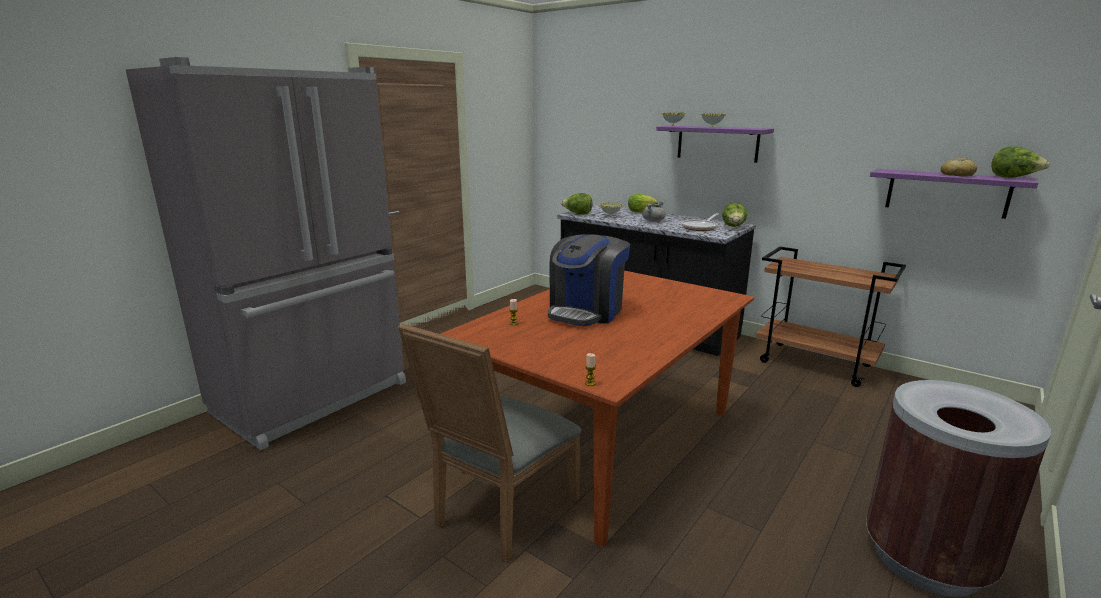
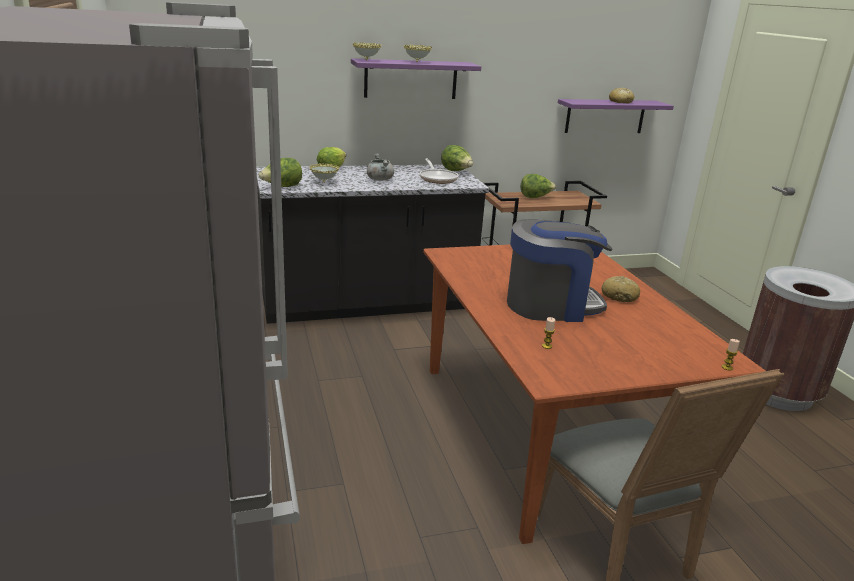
camera: 55 degrees left, 5 degrees up
(586, 311) = (551, 305): coffee machine -> coffee machine turned 75 degrees counterclockwise
(654, 326) = (619, 296): none -> bread
(1013, 178) = (650, 101): lettuce -> lettuce (535, 197)

